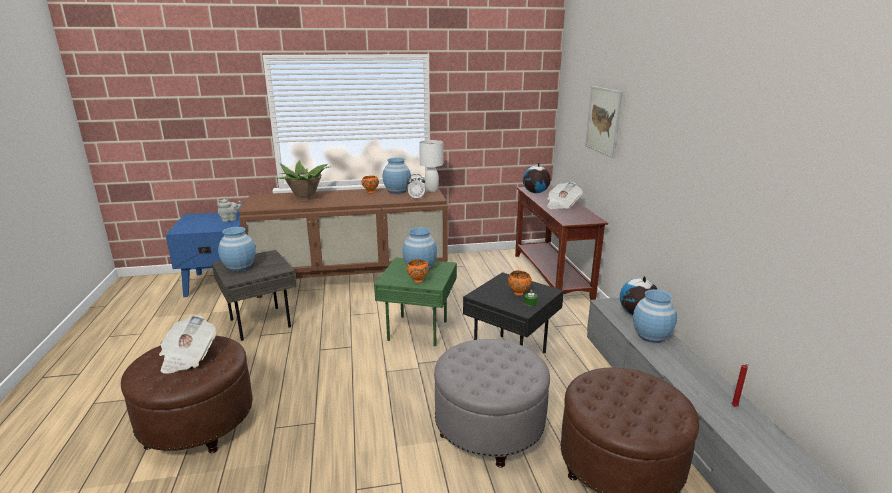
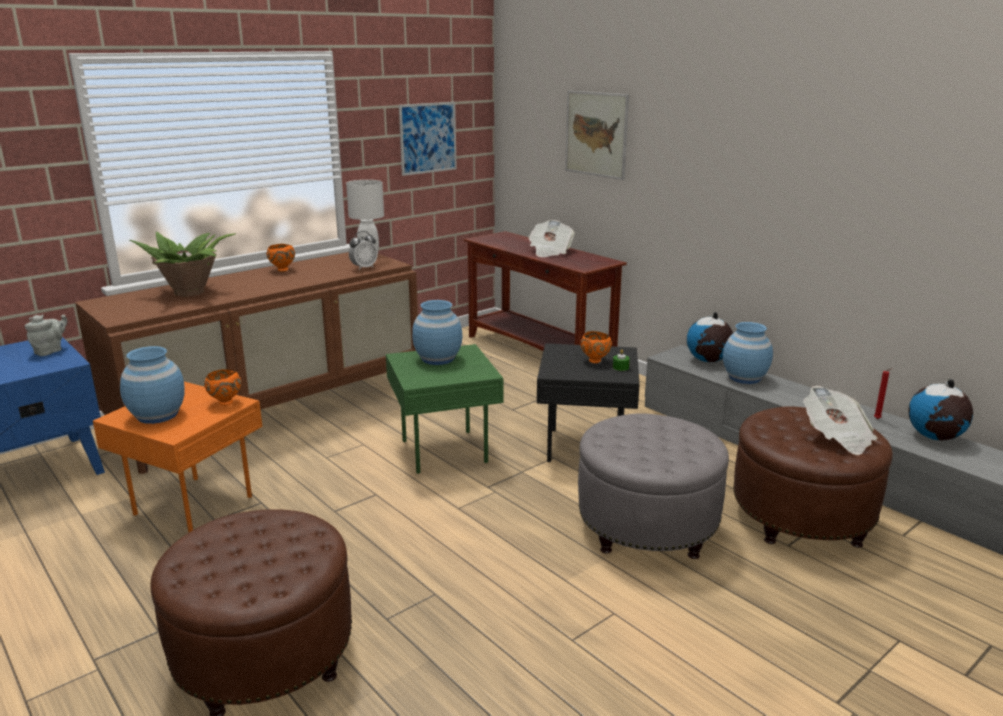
camera: 30 degrees left, 0 degrees up
(188, 357) = (249, 548): newspaper -> newspaper (837, 438)
(261, 322) = (194, 503): grey side table -> orange side table
(397, 191) = (321, 263): blue vase -> none
(417, 281) = (457, 374): orange bowl -> orange bowl (225, 403)
(499, 114) = (428, 138): none -> picture
(535, 192) = (497, 242): globe -> globe (935, 437)

